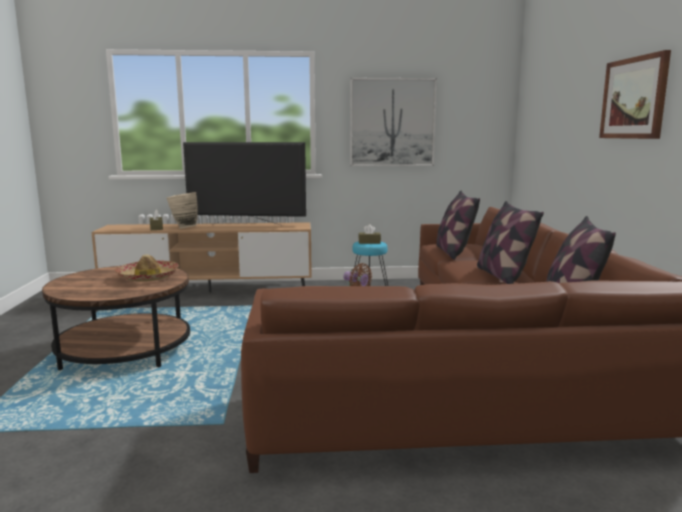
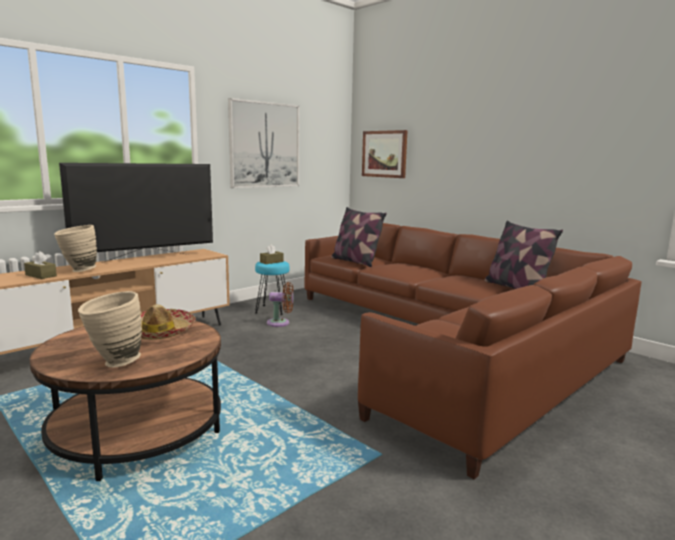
camera: 40 degrees left, 0 degrees up
(81, 289) = (113, 363): none -> beige vase
(502, 276) = (432, 274): pillow -> none
(634, 98) = (504, 135): picture -> picture (384, 154)

